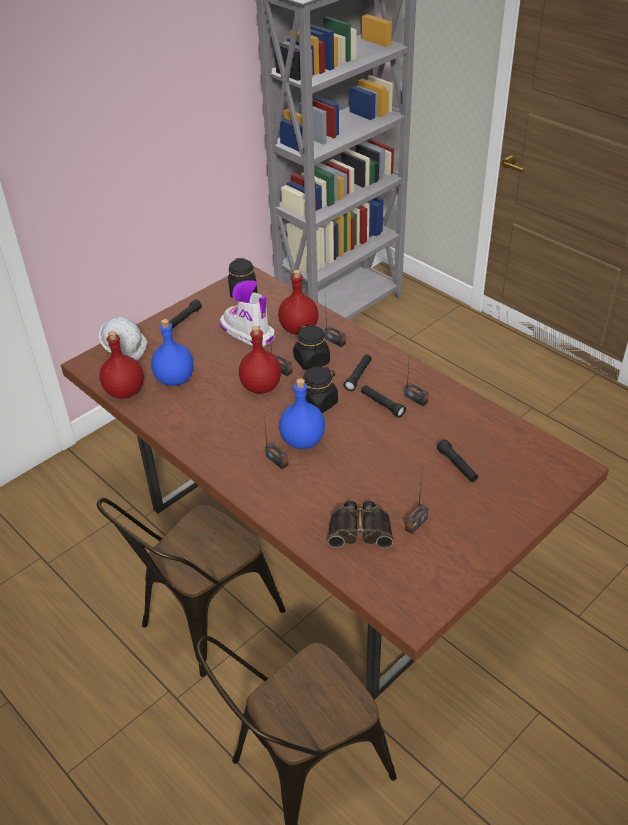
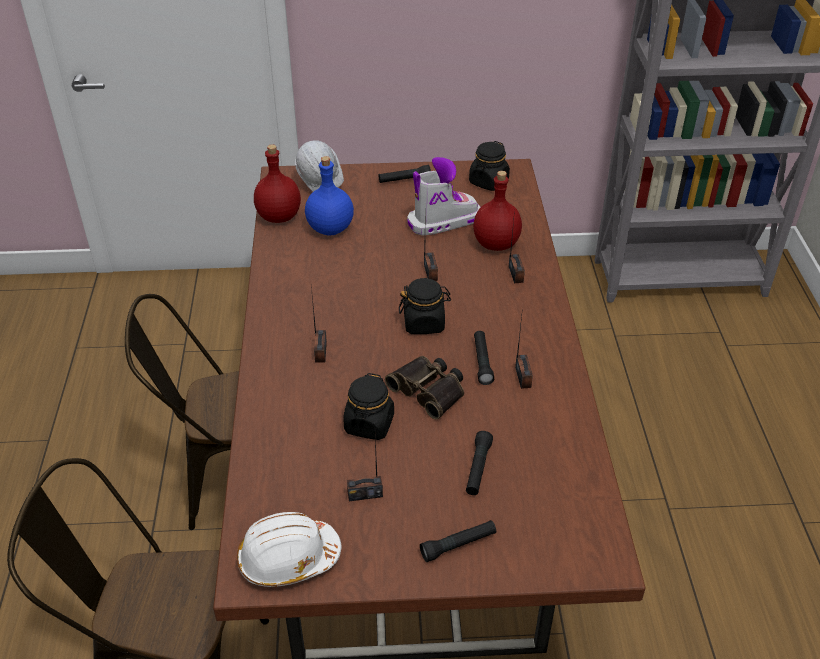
camera: 40 degrees right, 0 degrees up
(247, 333) = (444, 221): boot -> boot turned 75 degrees clockwise
(260, 386) = (392, 277): red bottle -> none
(303, 441) = (365, 349): blue bottle -> none
(312, 361) = (469, 280): black jar -> black jar (369, 424)
(358, 376) = (495, 321): black flashlight -> black flashlight (458, 545)
(360, 529) = (309, 462): binoculars -> binoculars (429, 390)
(421, 590) = (288, 558): none -> white hard hat

